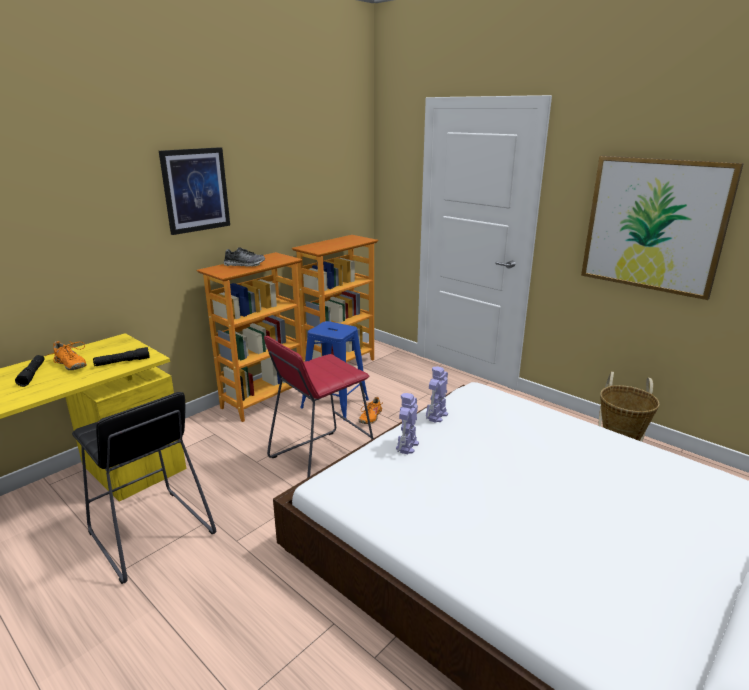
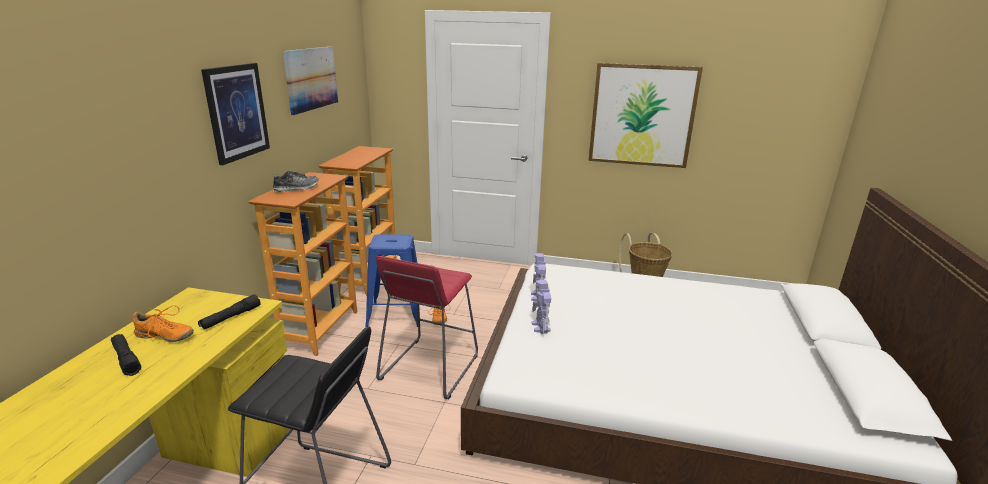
camera: 30 degrees left, 0 degrees up
(293, 165) = (311, 79): none -> picture

